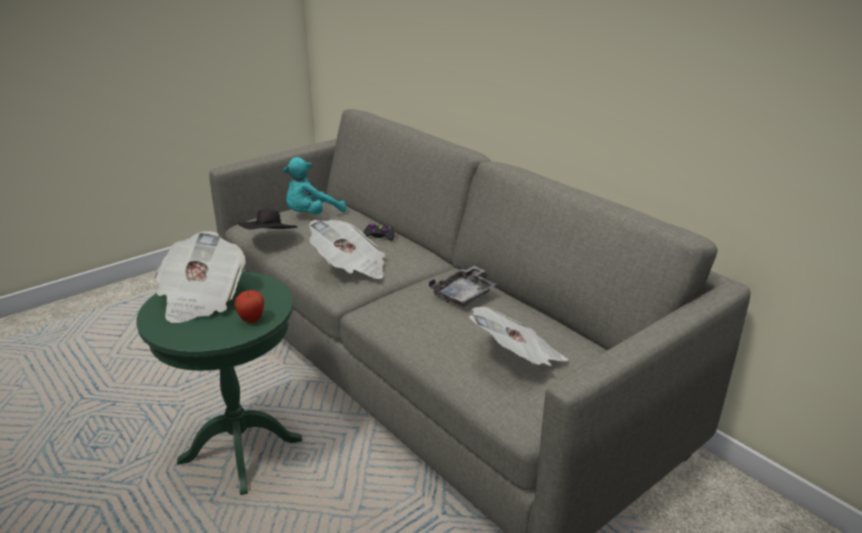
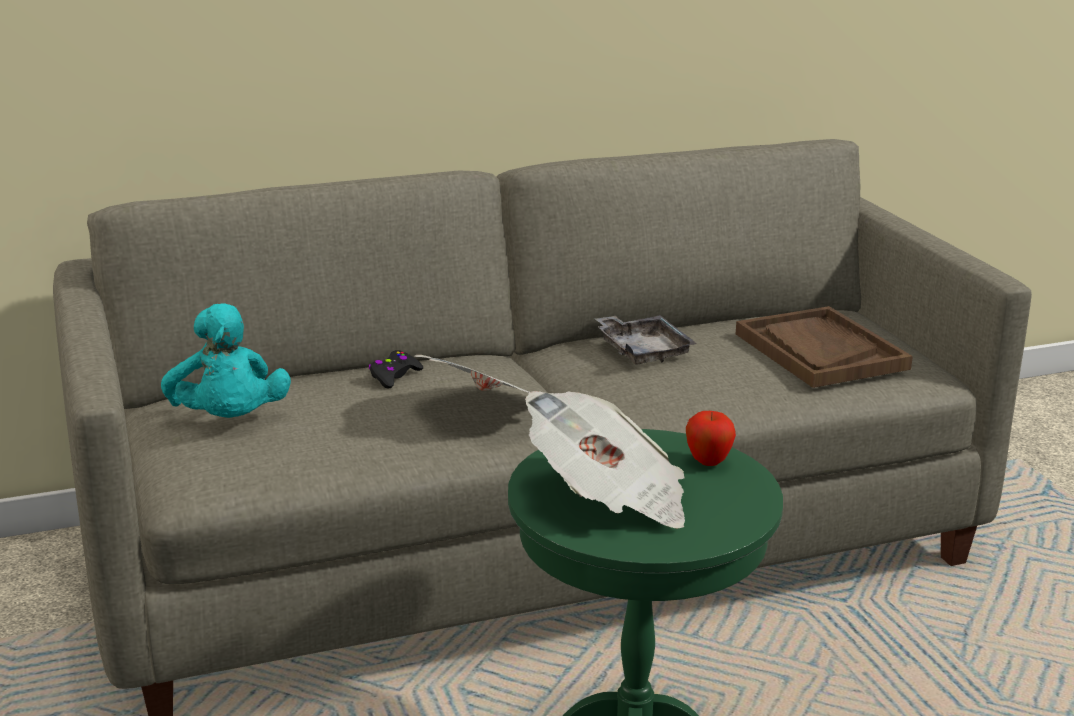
camera: 70 degrees left, 5 degrees down
(270, 240) = (311, 466): black hat -> none
(517, 358) = (820, 351): newspaper -> brown tray

